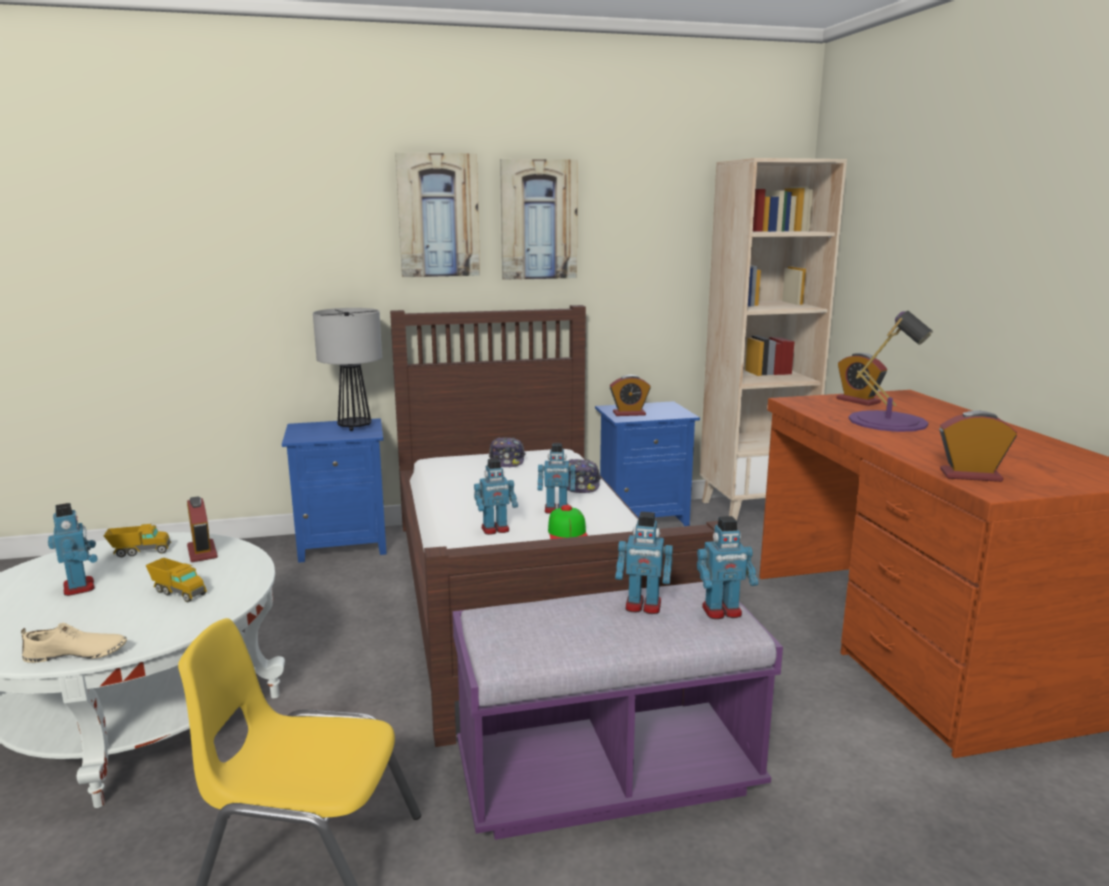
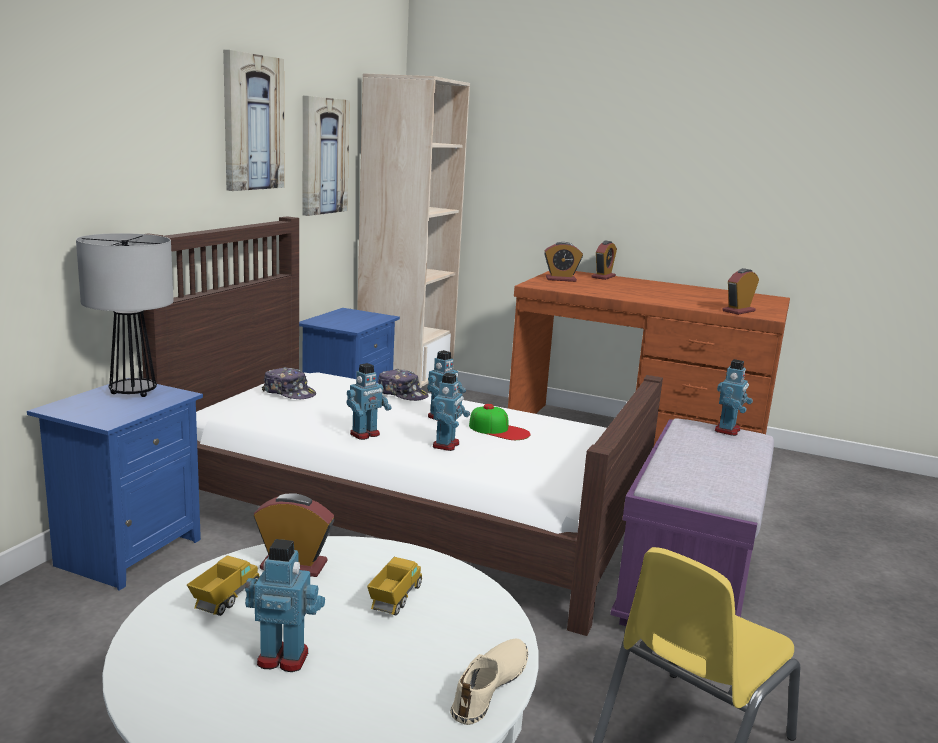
camera: 55 degrees left, 0 degrees up
(178, 592) = (395, 600): toy truck -> toy truck turned 45 degrees counterclockwise
(438, 215) = (173, 113): picture -> picture (323, 156)
(629, 413) = (344, 323): alarm clock -> alarm clock (603, 277)
(643, 606) = (701, 443): toy robot -> toy robot (365, 434)
(887, 421) = (616, 289): purple table lamp -> none

